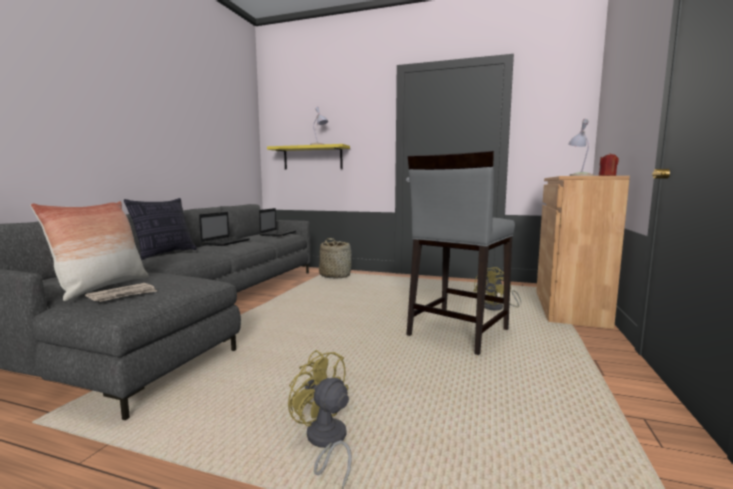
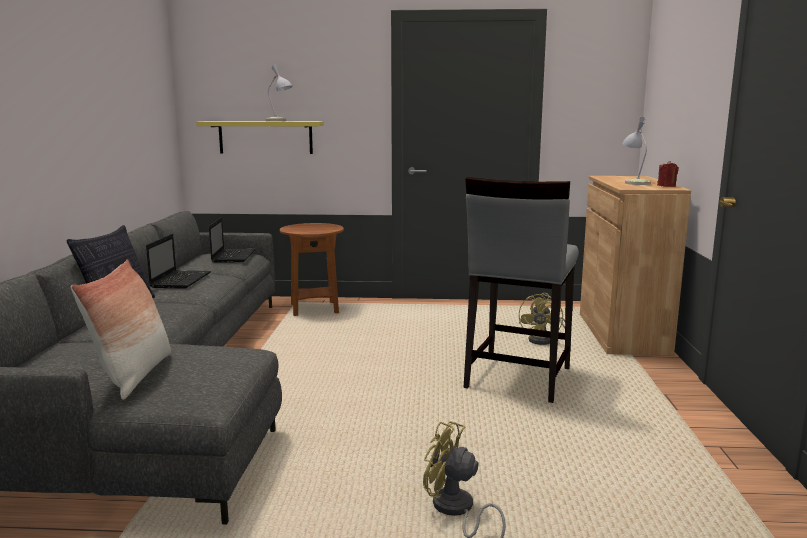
camera: 15 degrees left, 5 degrees up
(123, 295) = (184, 383): newspaper -> none
(335, 275) = (314, 309): basket -> brown side table

